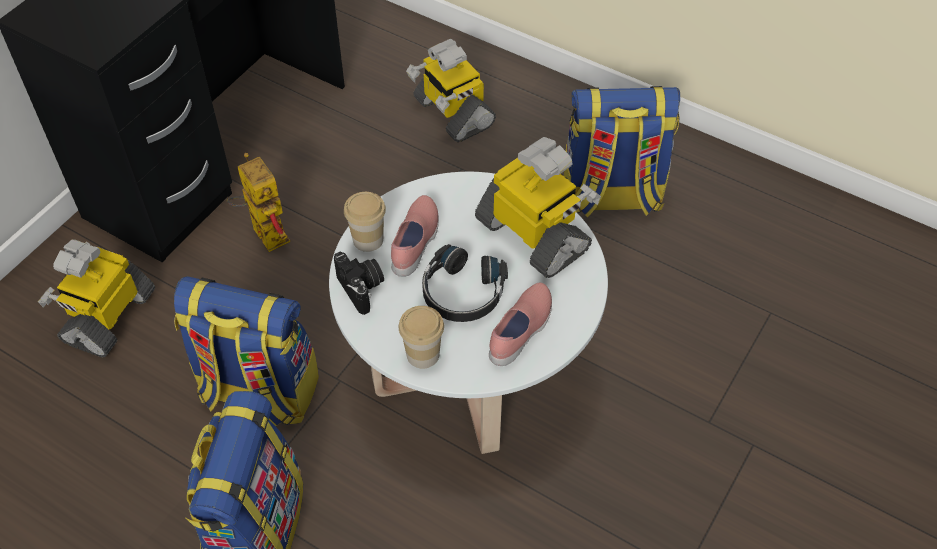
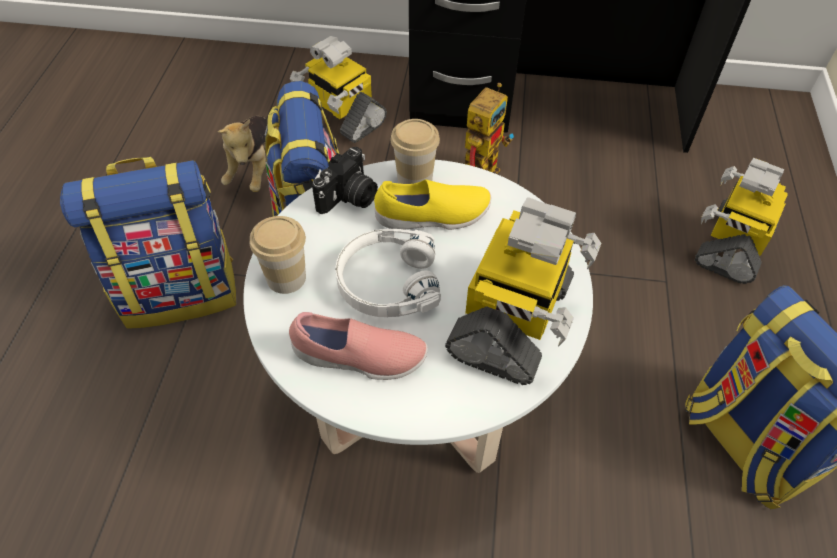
camera: 65 degrees right, 0 degrees up
(108, 316) = (341, 117): toy robot -> toy robot turned 135 degrees counterclockwise
(130, 415) = (258, 168): none -> plush toy
(416, 243) = (433, 218): pink shoe -> yellow shoe
(462, 293) = (387, 282): black headphones -> white headphones

